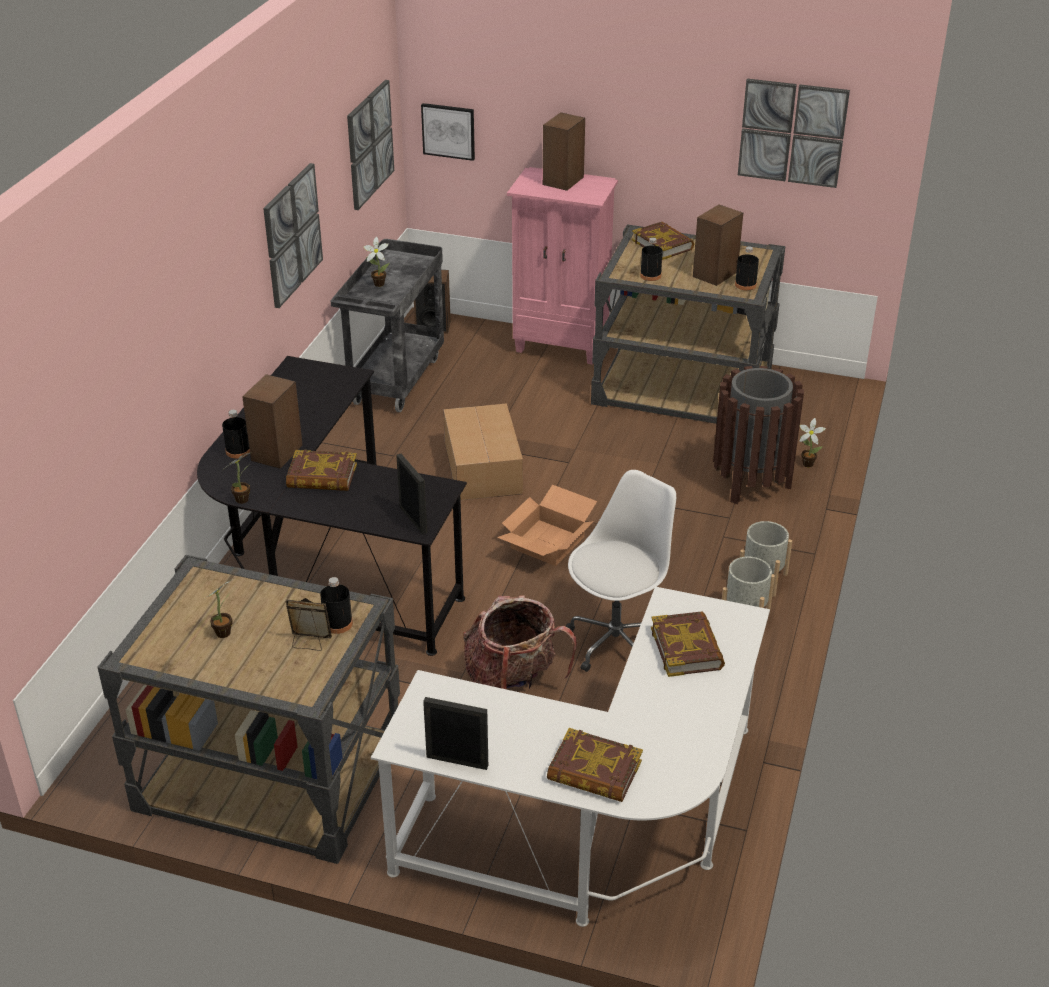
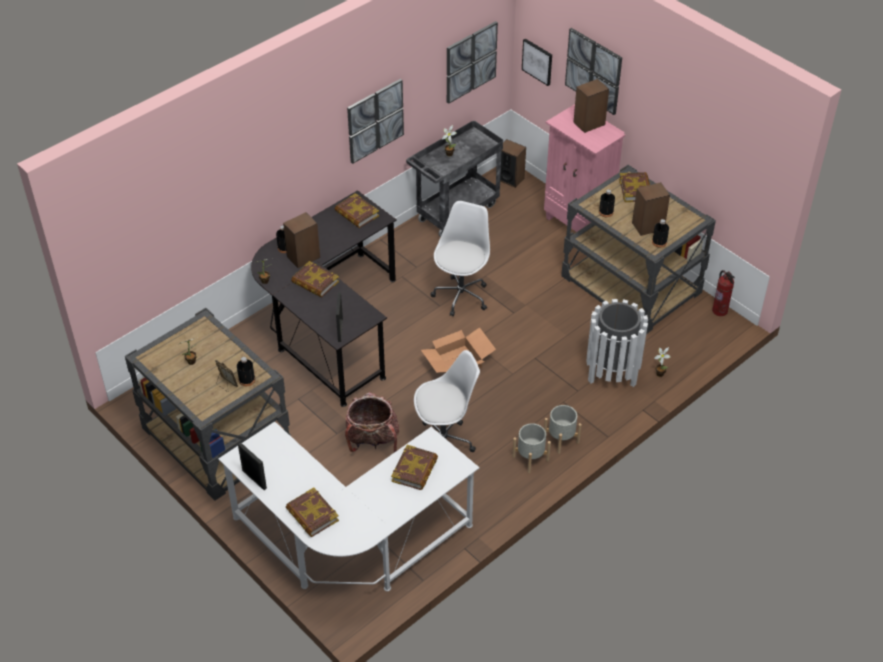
camera: 30 degrees right, 10 degrees up
(311, 381) = (356, 214): none -> book
(483, 467) = (461, 295): cardboard box -> white office chair
(751, 483) = (612, 372): brown trash can -> white trash can
(792, 132) = (727, 150): picture -> picture (593, 70)
(810, 378) = (720, 311): none -> fire extinguisher

